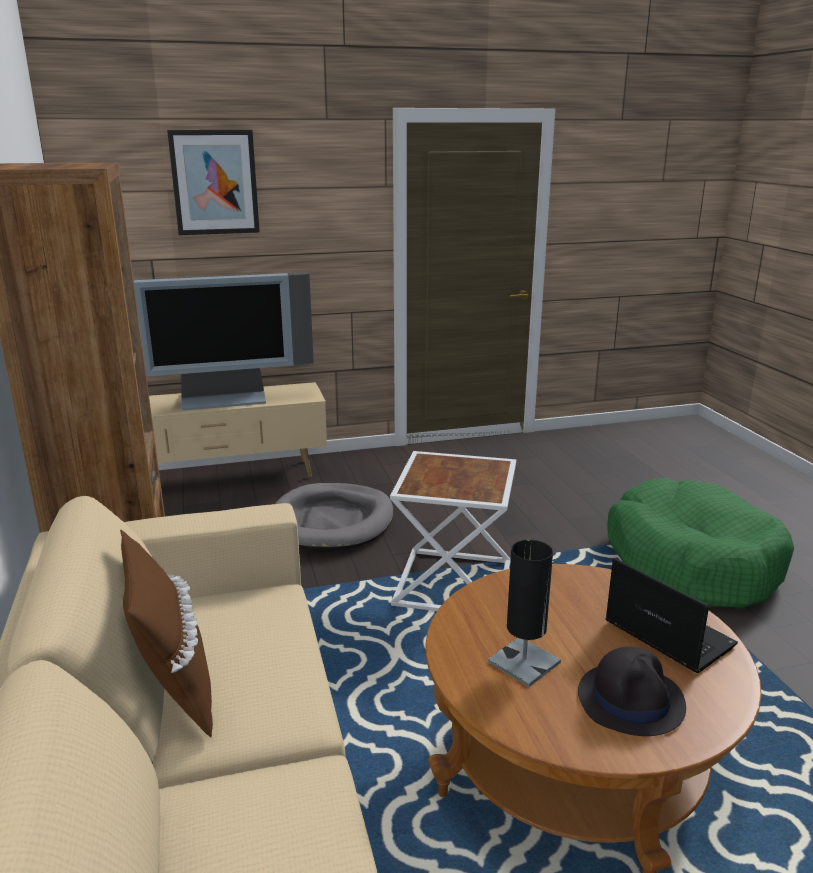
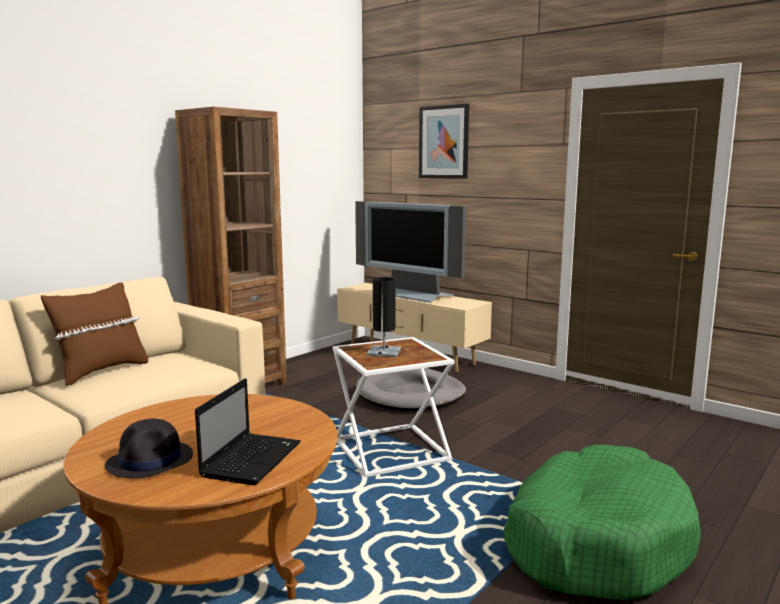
camera: 55 degrees right, 10 degrees down
(524, 662) = (173, 425): black table lamp -> black table lamp (384, 352)

